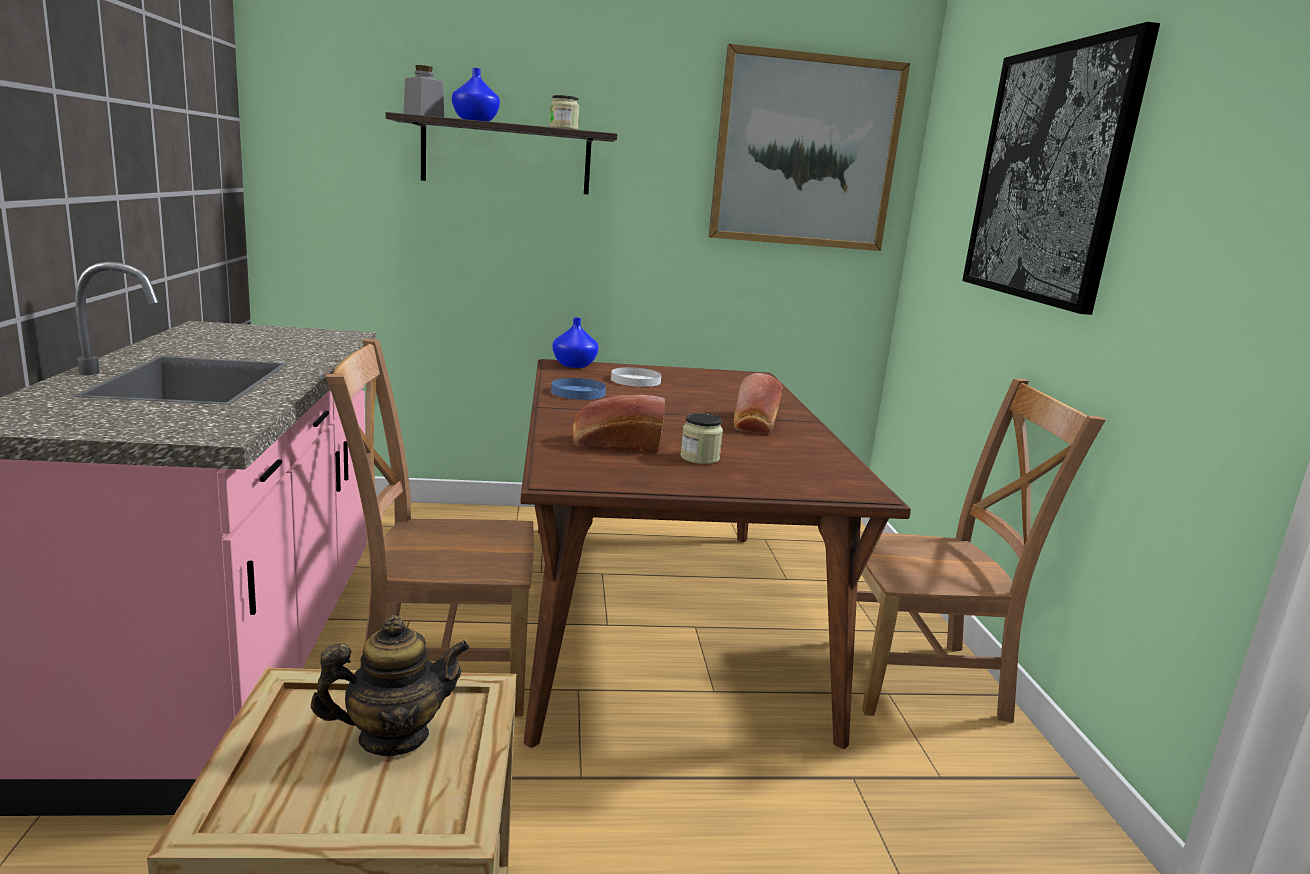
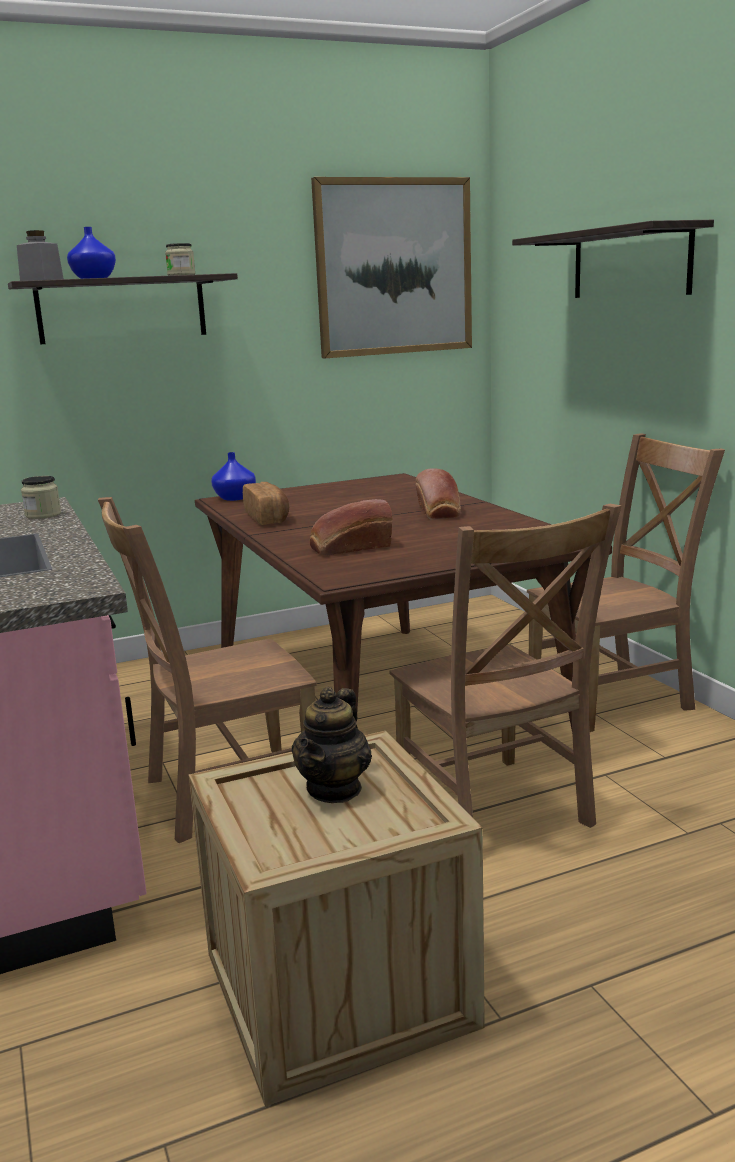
camera: 15 degrees left, 0 degrees up
(393, 737) = (334, 789): teapot -> teapot turned 150 degrees clockwise
(577, 392) = (268, 518): blue plate -> bread
(635, 380) = (303, 500): white plate -> none
(696, 787) = (495, 812): none -> brown chair
(699, 458) = (426, 544): jar -> jar (43, 515)
(1049, 175) = (630, 263): picture -> shelf

